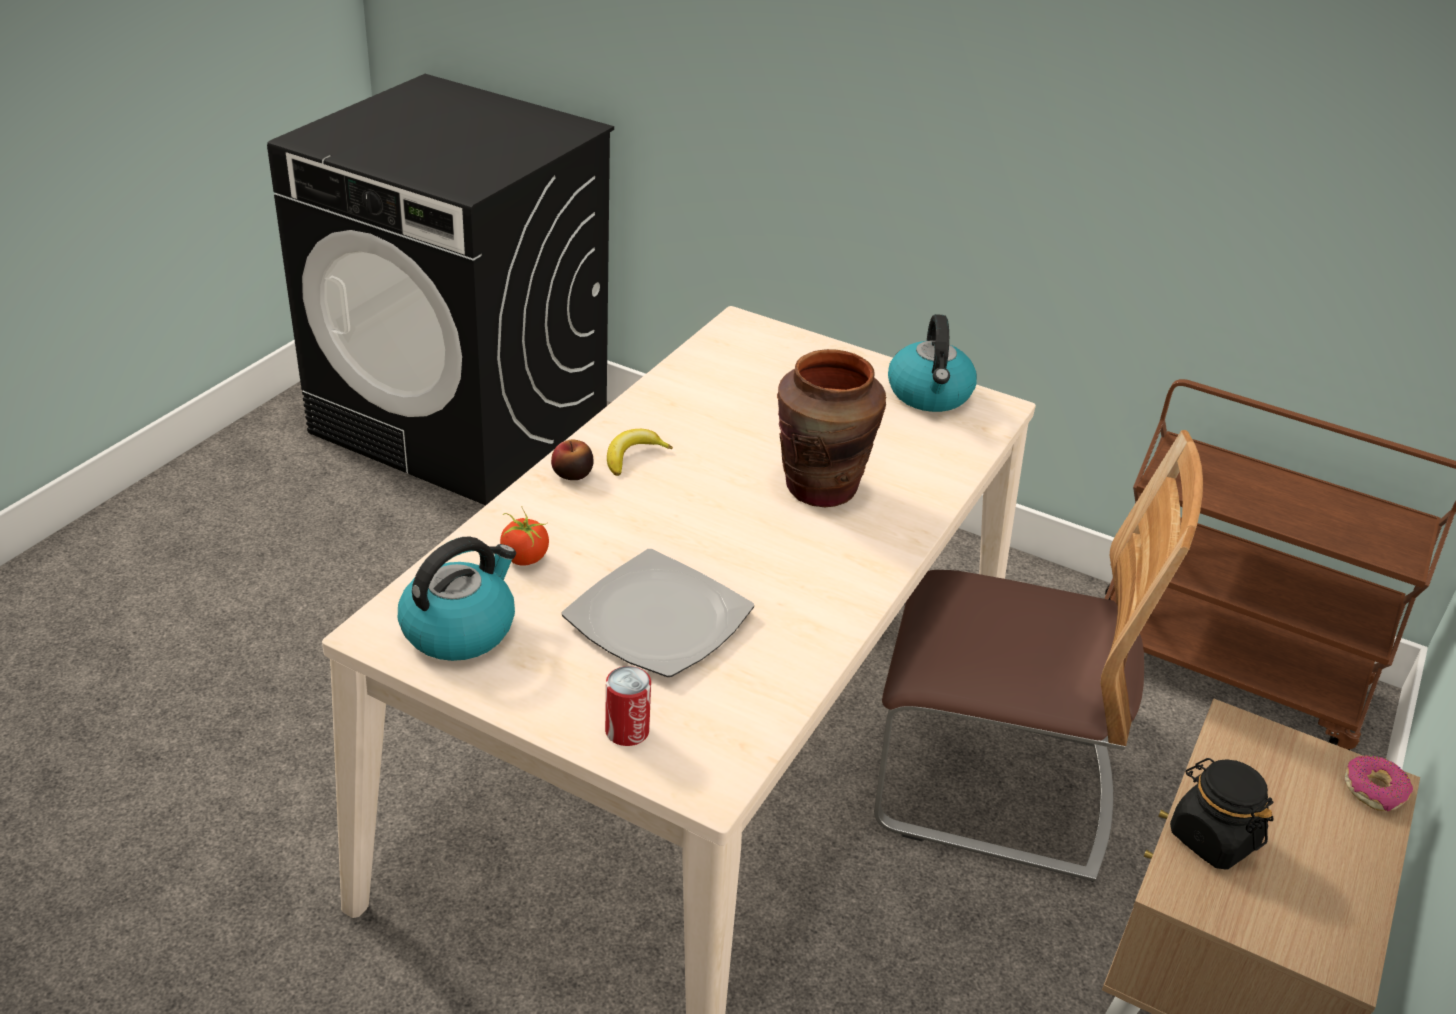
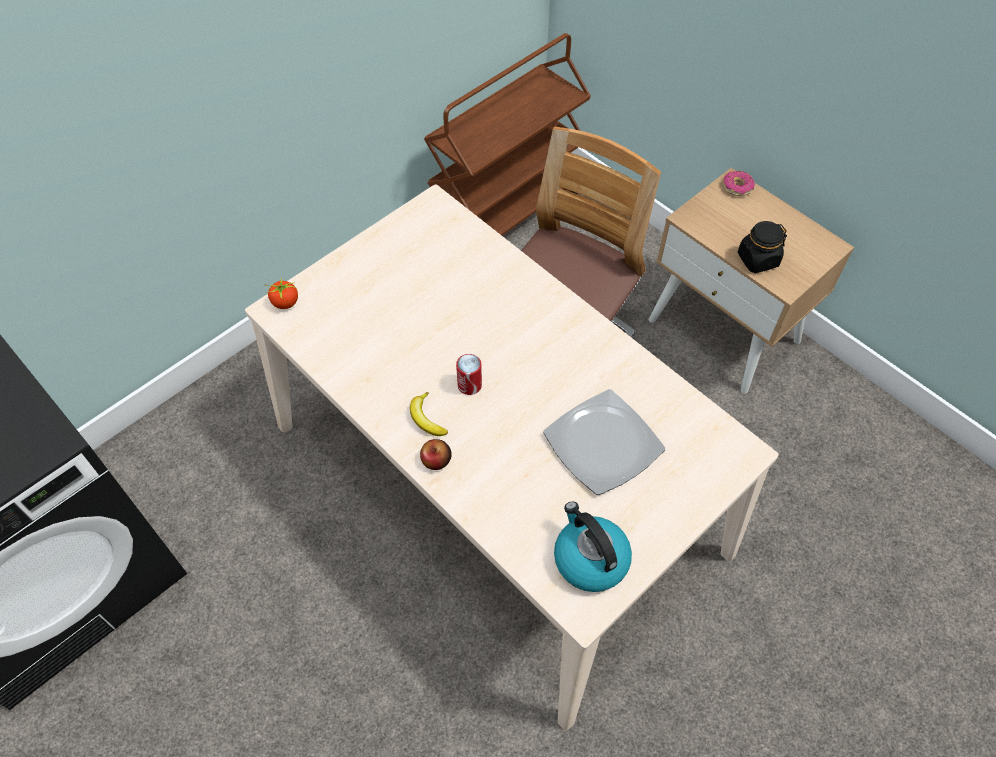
camera: 70 degrees left, 20 degrees up
(524, 558) = (525, 508): tomato -> tomato (285, 303)
(627, 731) = (697, 482): can -> can (469, 385)
(820, 488) = (493, 323): brown vase -> none
(929, 394) = (407, 232): kettle -> none

